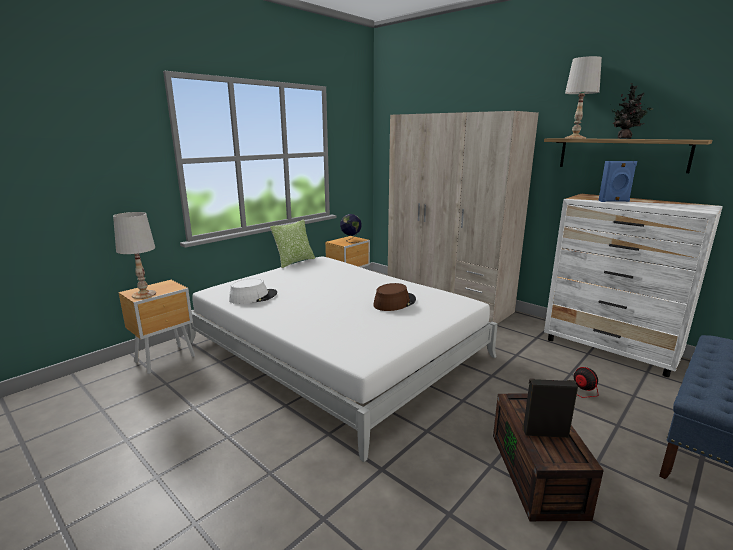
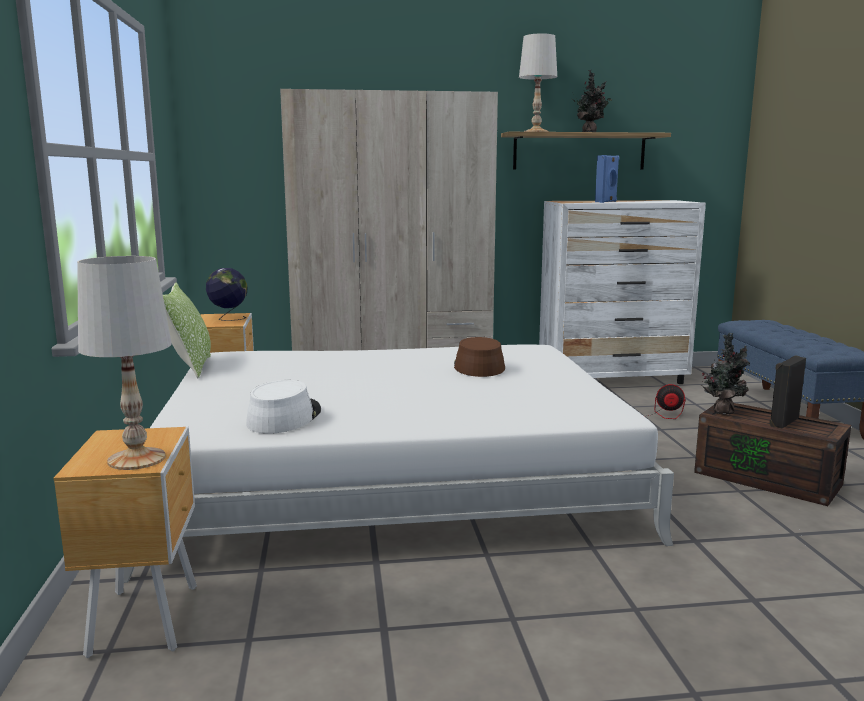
camera: 50 degrees left, 5 degrees down
(522, 400) = (723, 411): none -> potted plant

